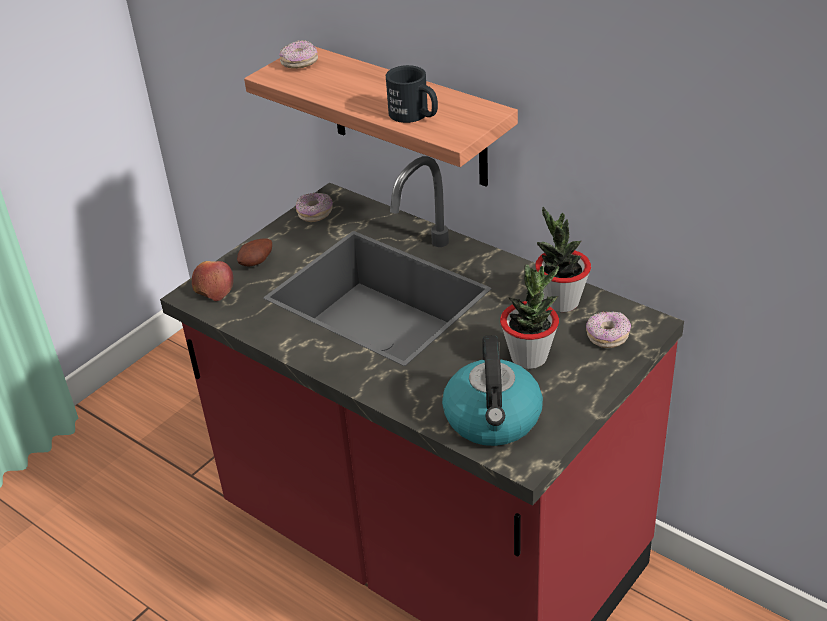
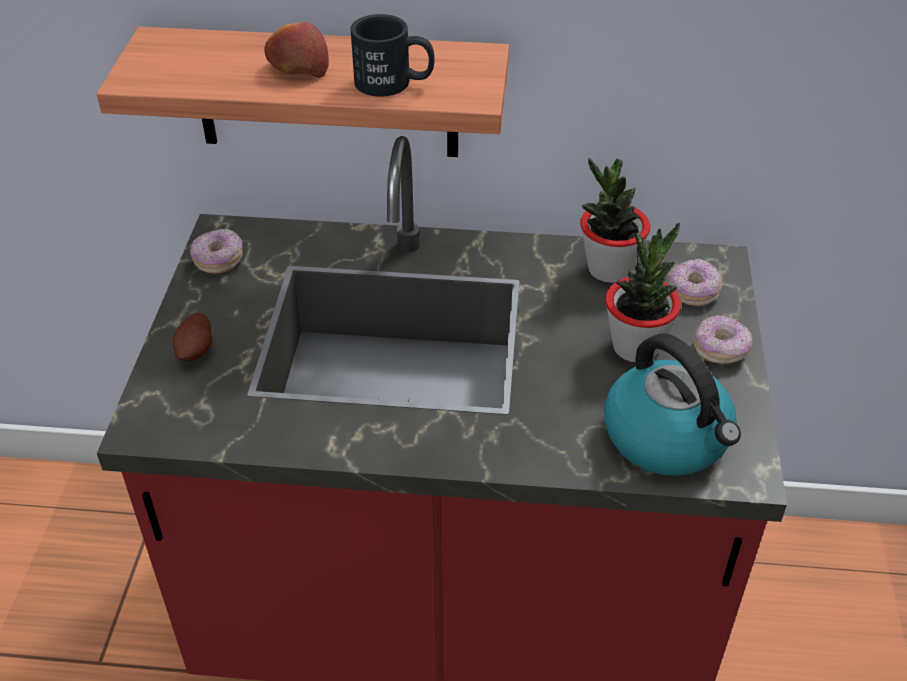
camera: 35 degrees left, 5 degrees up
(214, 288) = (165, 407): apple -> apple (298, 66)
(300, 64) = (161, 54): donut -> donut (720, 350)

